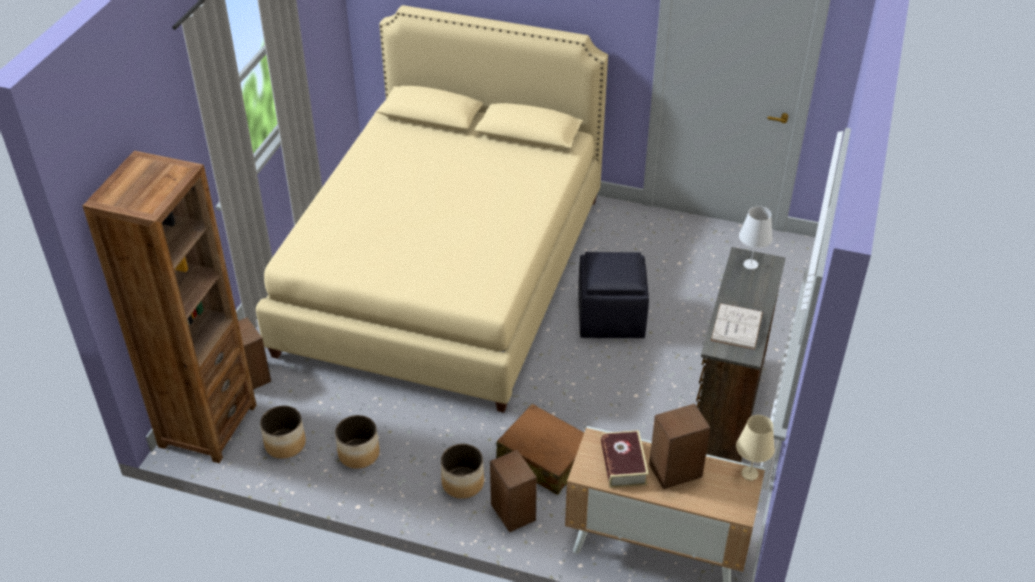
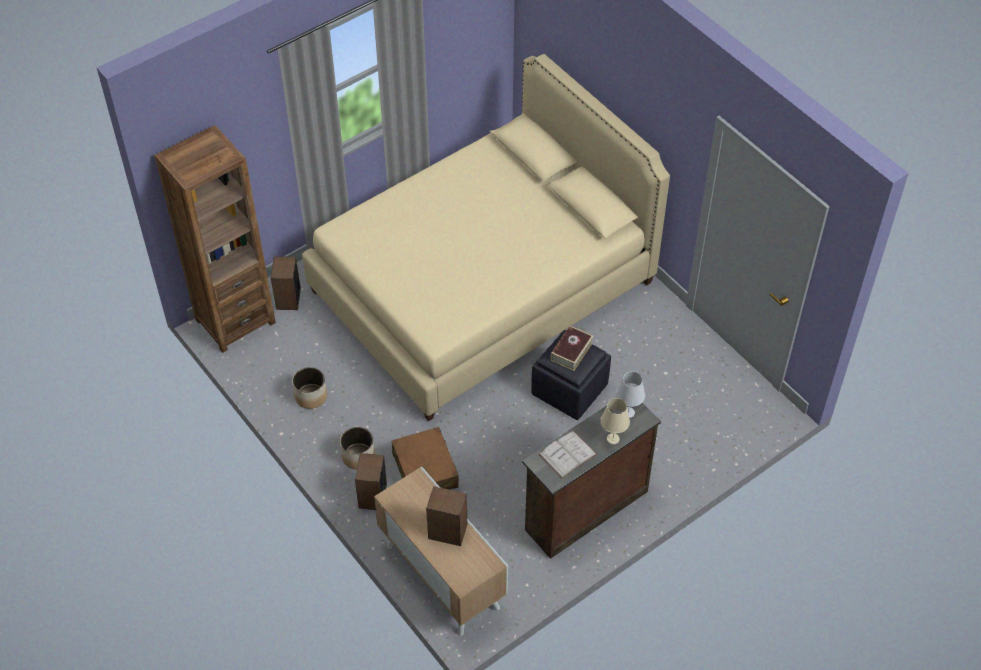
camera: 35 degrees right, 10 degrees up
(284, 444) = (271, 362): planter -> none
(623, 464) = (419, 507): book -> book (571, 351)
(749, 474) = (493, 563): beige table lamp -> beige table lamp (612, 439)

